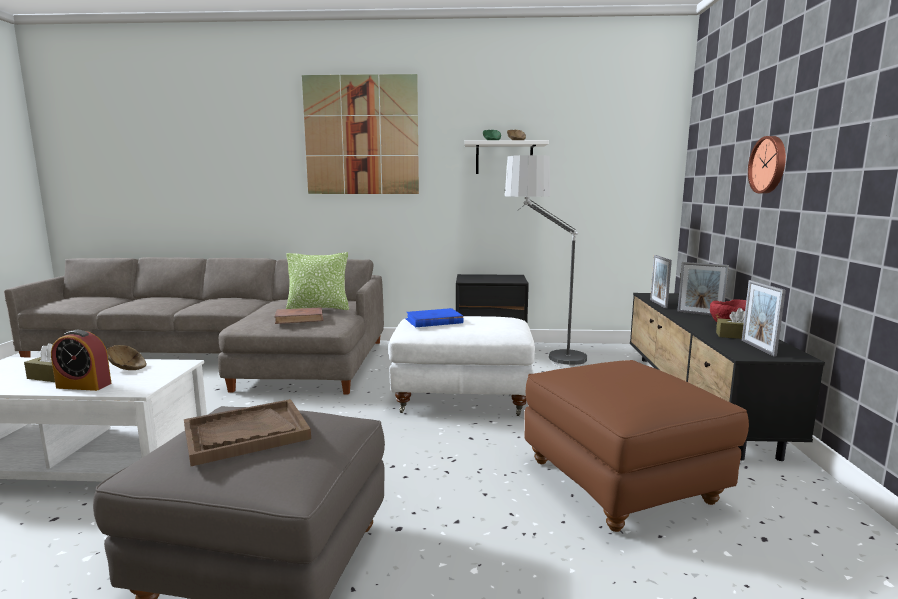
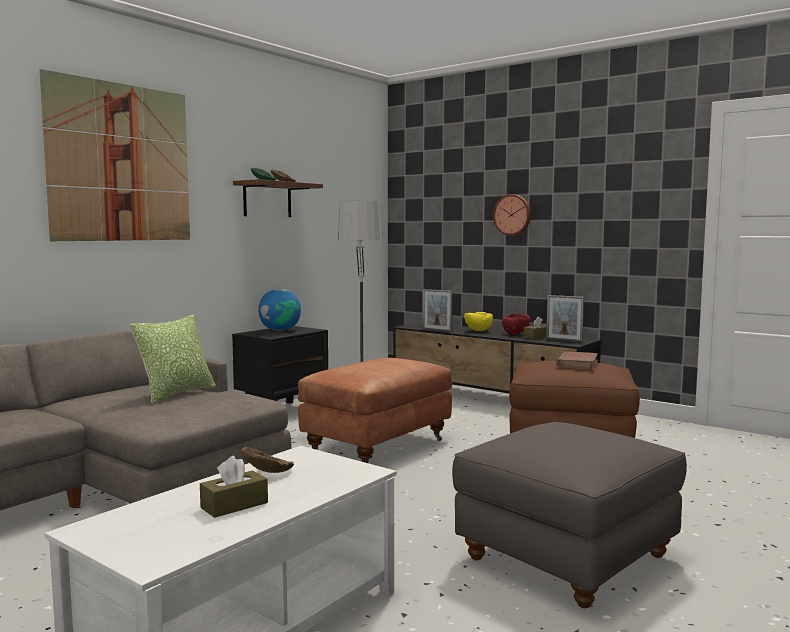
camera: 55 degrees left, 5 degrees down
(84, 385) = (307, 491): alarm clock -> none
(246, 434) = (573, 438): brown tray -> none
(299, 318) = (208, 403): brown book -> brown book (577, 364)
(434, 321) = (362, 369): blue book -> none
(462, 399) = (377, 446): white ottoman -> brown ottoman
(495, 277) = (280, 330): none -> globe
(504, 158) = (267, 200): white shelf -> brown shelf
(699, 313) = (478, 331): picture frame -> yellow bowl

